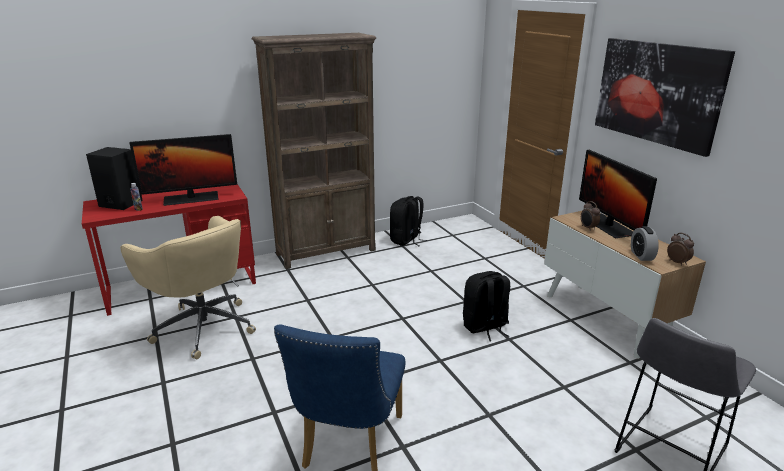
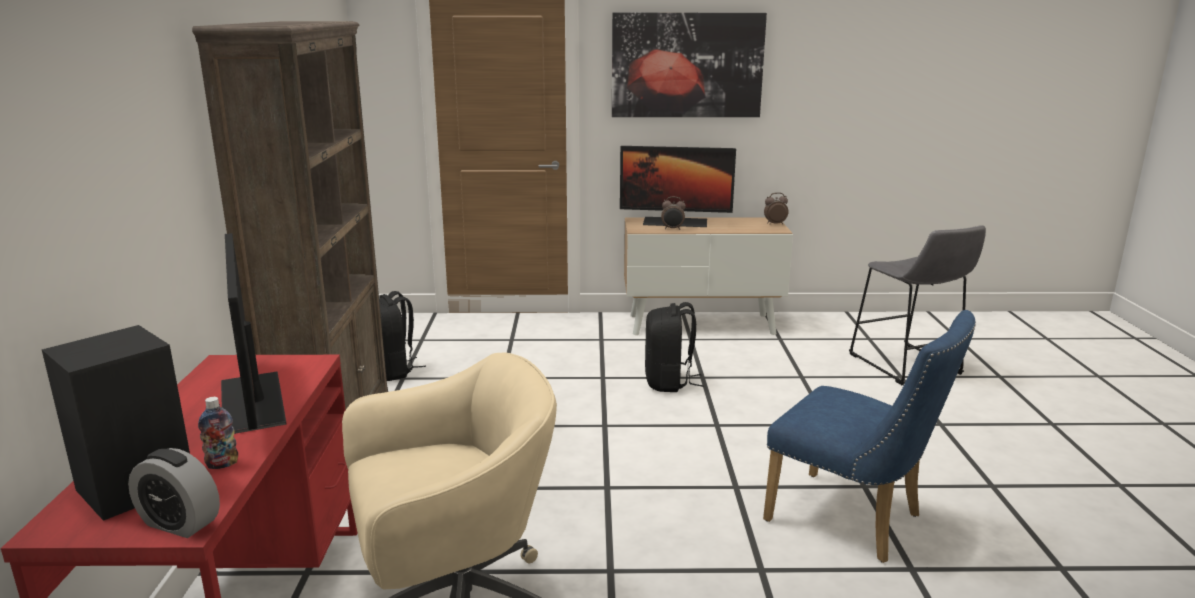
camera: 65 degrees left, 5 degrees down
(191, 198) = (252, 402): monitor -> monitor turned 150 degrees clockwise
(641, 256) = (752, 229): alarm clock -> alarm clock (179, 523)

